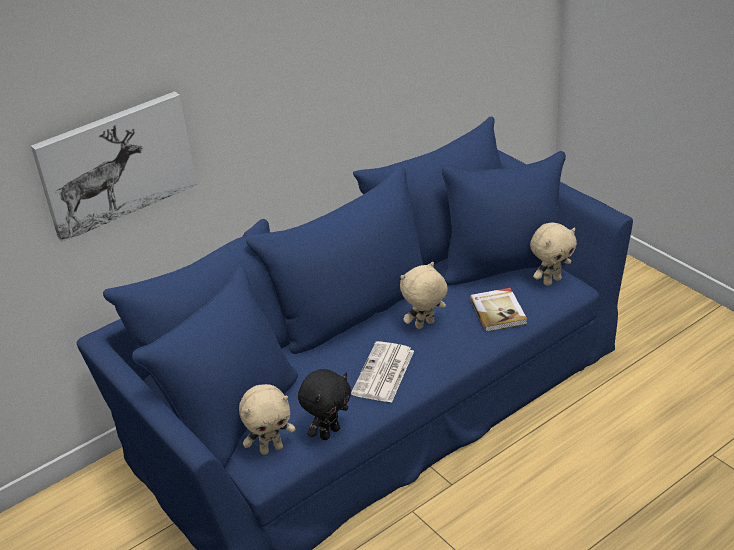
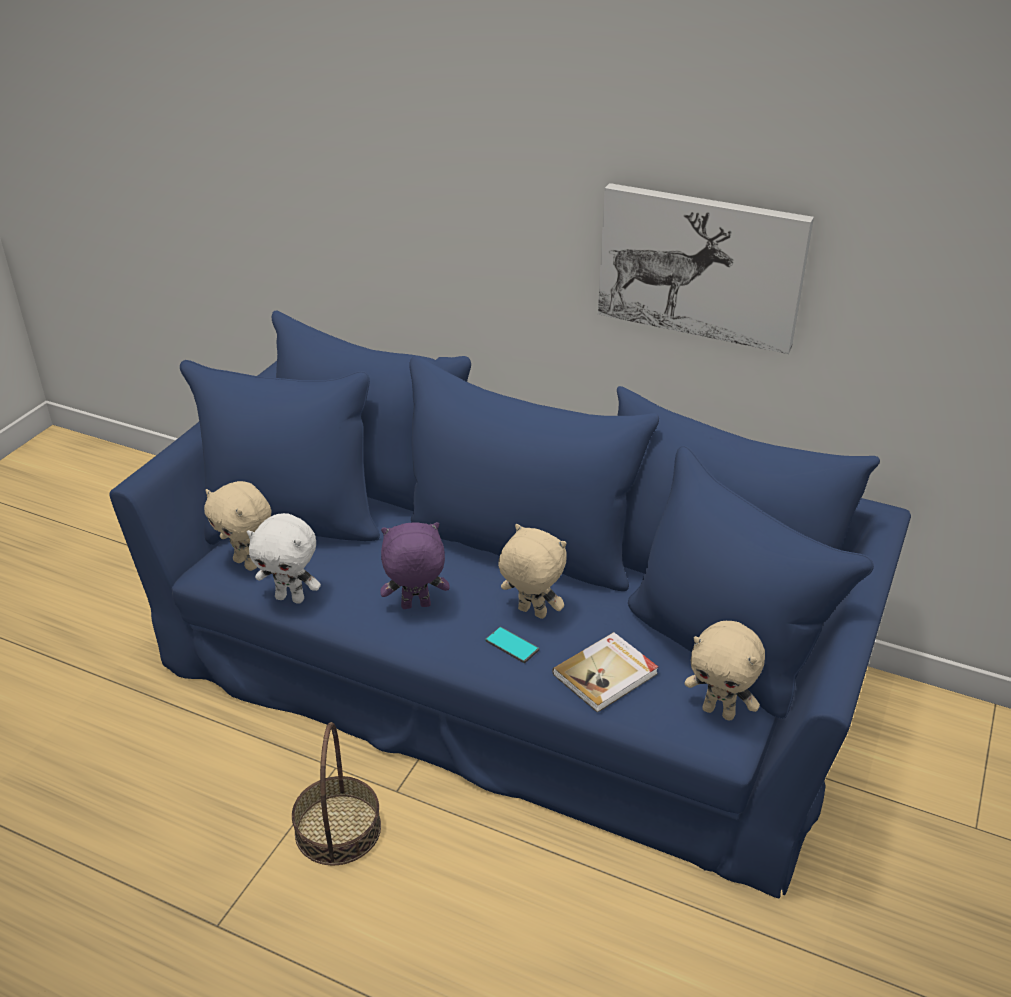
camera: 60 degrees right, 0 degrees up
(116, 164) = (366, 198): picture -> picture (701, 266)
(329, 432) = (291, 598): black plush toy -> white plush toy
(383, 373) = (415, 607): newspaper -> purple plush toy
(449, 341) = (512, 645): none -> phone
(468, 522) = (338, 829): none -> basket

